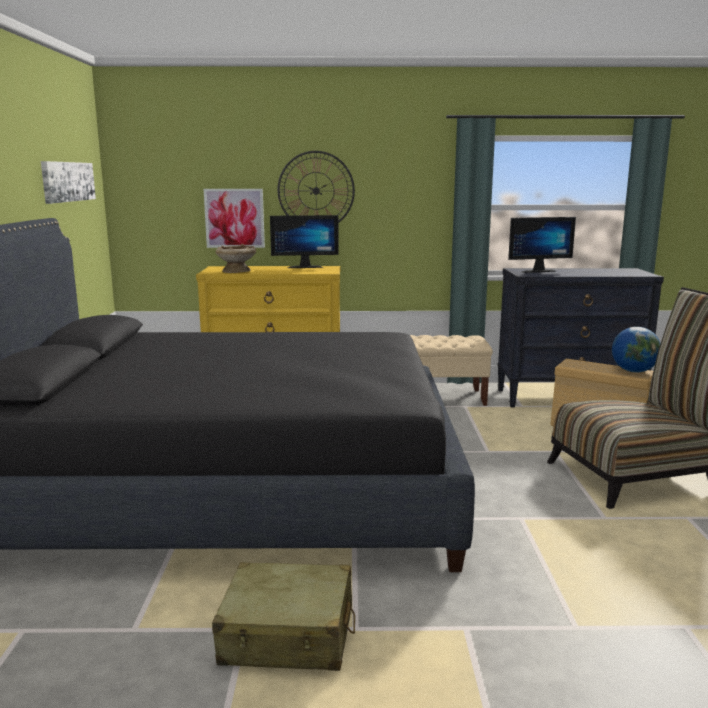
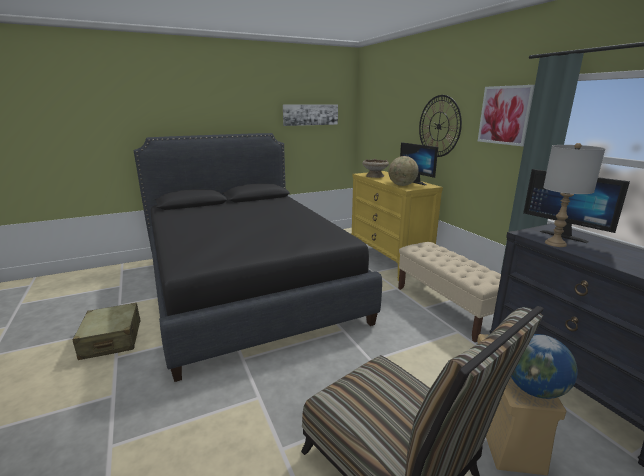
camera: 65 degrees right, 5 degrees up
(234, 218) = (399, 142): picture -> picture (505, 115)
(309, 271) = (402, 185): none -> globe
(553, 275) = (555, 243): none -> grey table lamp

